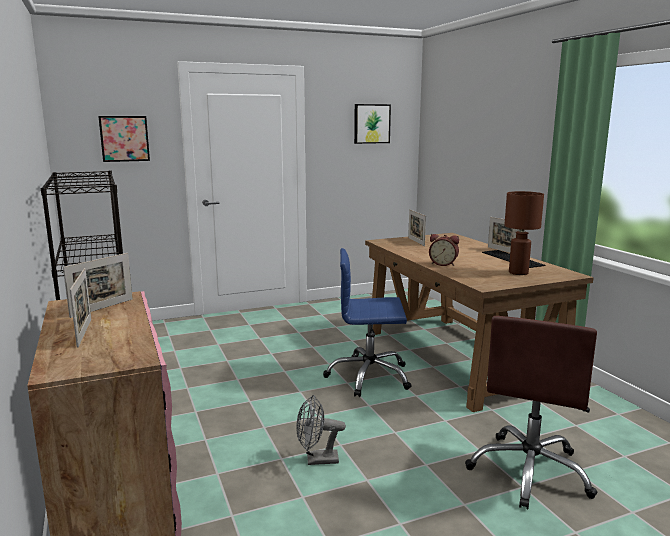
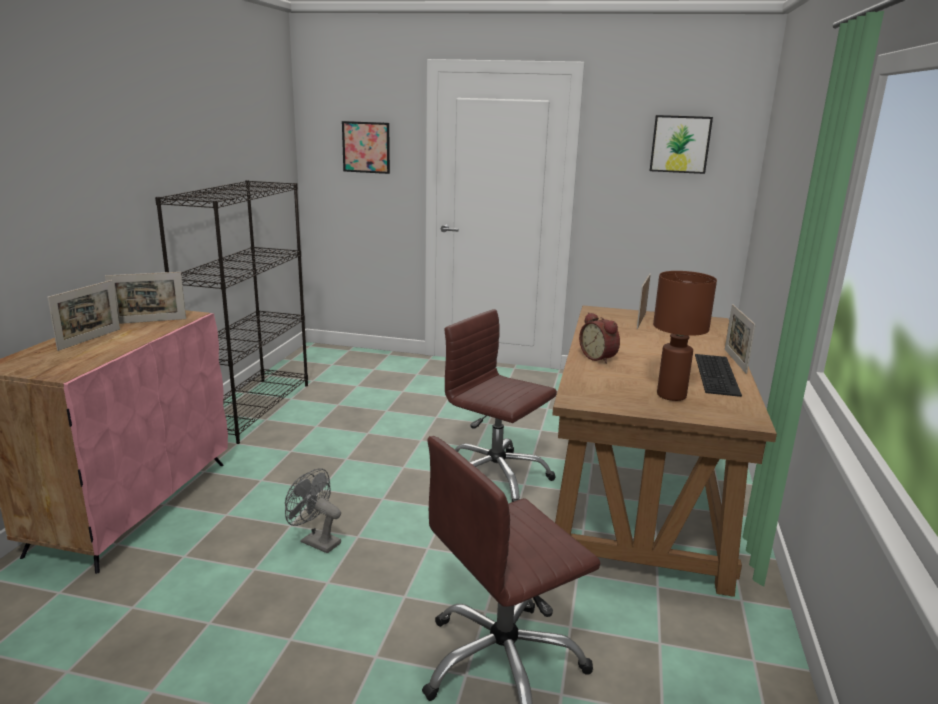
camera: 35 degrees right, 5 degrees up
(369, 377) = (494, 478): blue office chair -> brown office chair

